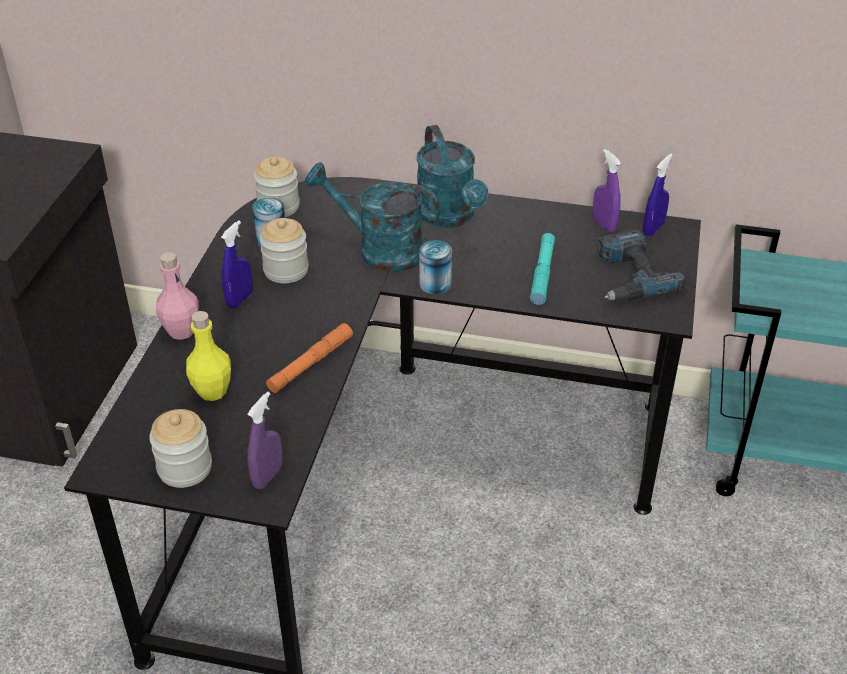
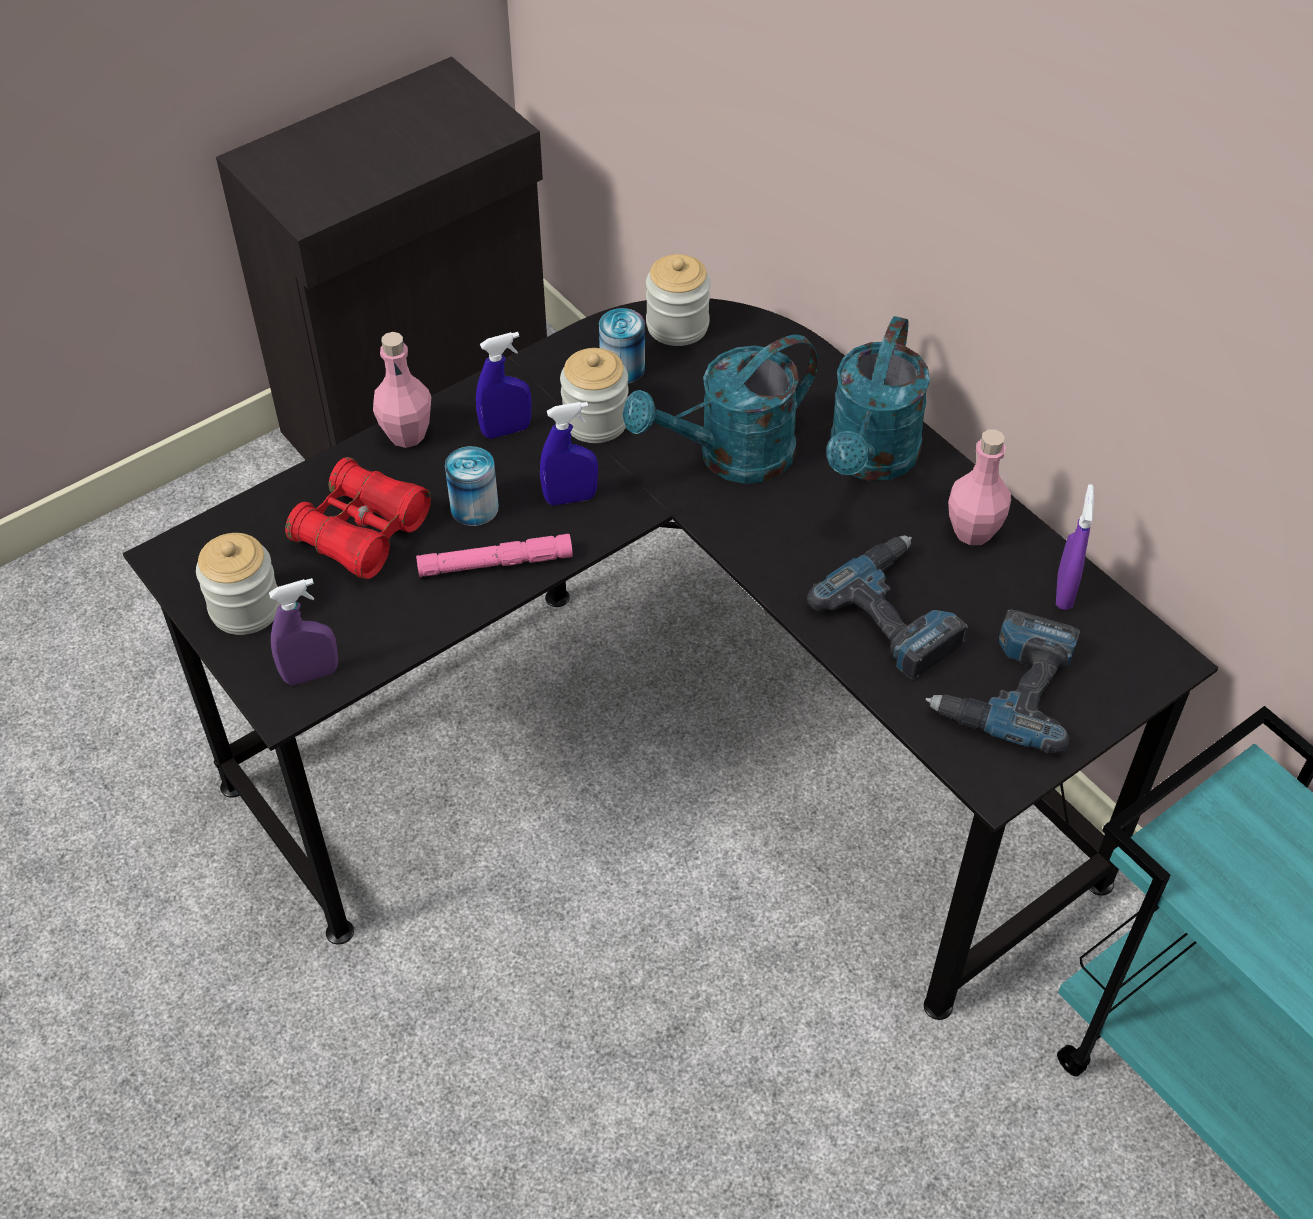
camera: 40 degrees right, 10 degrees up
(212, 391) = (362, 532): yellow bottle -> red binoculars
(310, 363) = (495, 563): orange flashlight -> pink flashlight
(379, 250) = (731, 457): turquoise watering can -> turquoise watering can turned 90 degrees counterclockwise
(435, 284) = (746, 545): can -> can (474, 508)
(534, 222) = (973, 531): none -> pink bottle
(542, 273) = (897, 614): turquoise flashlight -> power drill
(653, 229) = (1128, 640): blue spray bottle -> blue spray bottle (570, 498)

